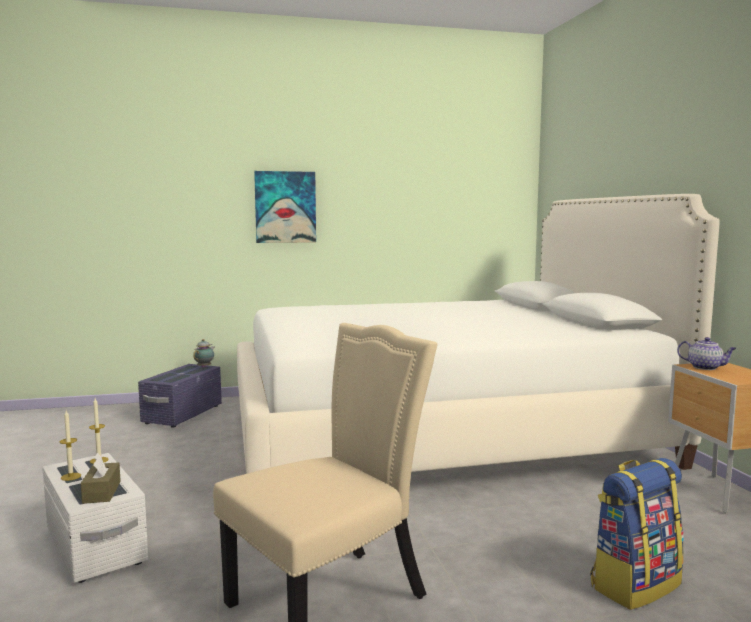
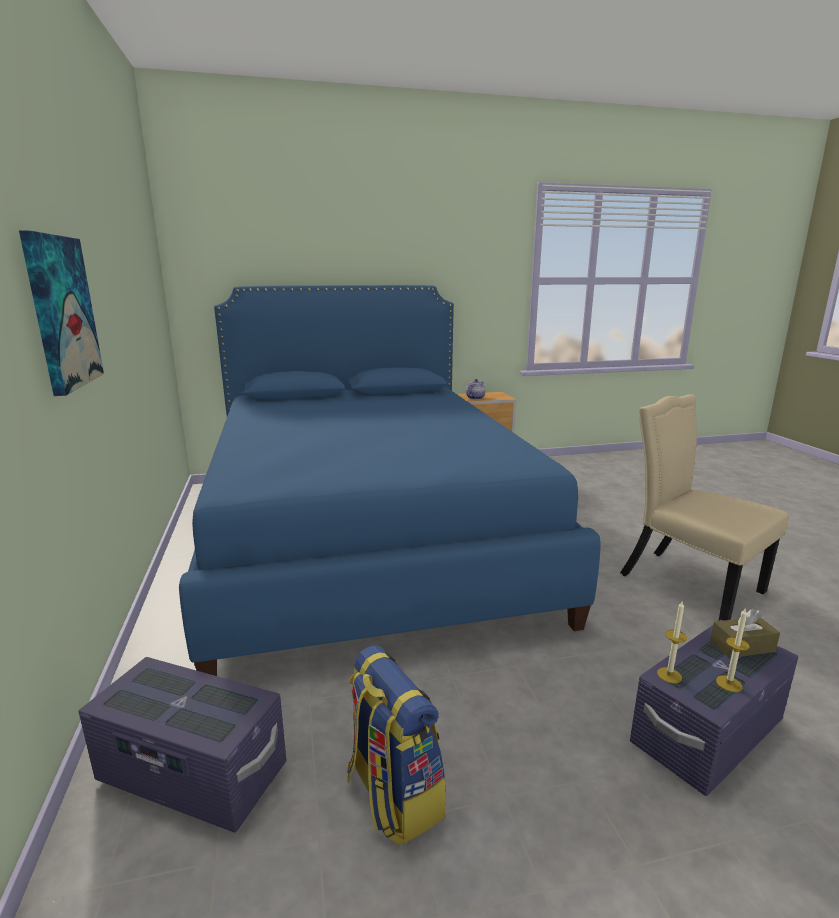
camera: 90 degrees left, 10 degrees up
(95, 545) = (706, 733): white storage box -> purple storage box
(205, 367) = (138, 676): teapot -> none
(440, 435) = (367, 536): white bed -> blue bed
(634, 584) = (601, 502): backpack -> backpack (393, 795)

